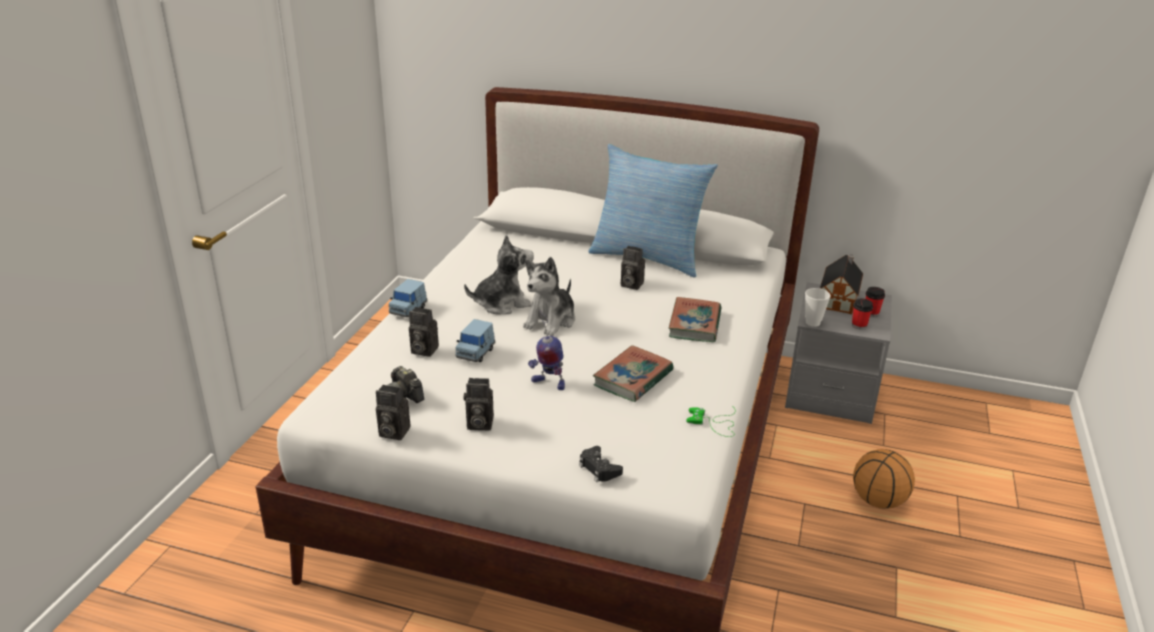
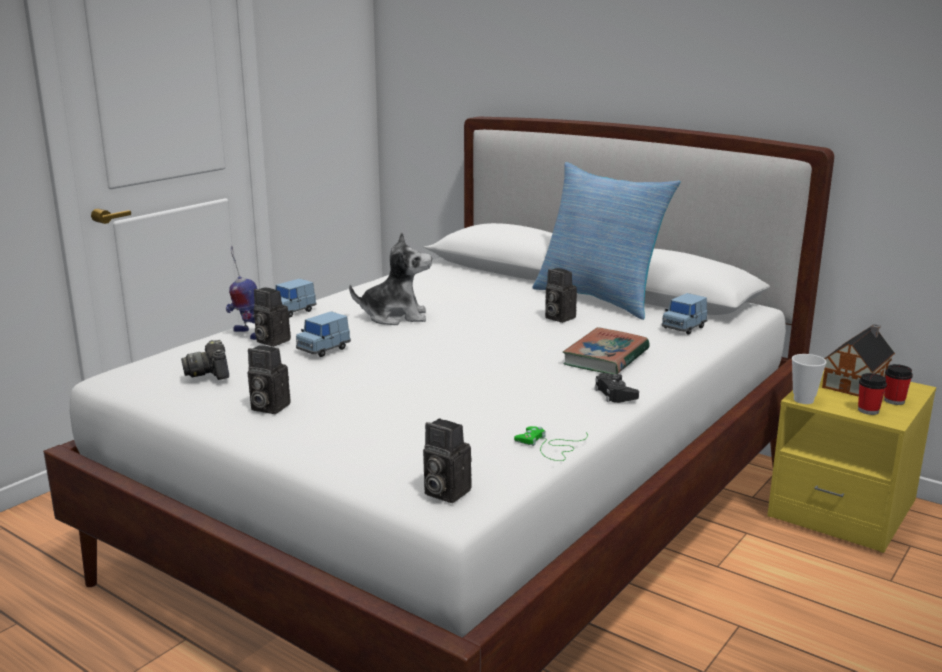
camera: 20 degrees right, 10 degrees down
(392, 432) = (170, 401): camera -> camera (444, 492)
(548, 383) = (381, 385): toy robot -> toy robot (247, 334)
(551, 321) = (435, 335): plush toy -> none
(599, 469) = (364, 465): black game controller -> black game controller (615, 394)
(633, 378) = (485, 393): book -> none
(730, 282) = (684, 328): none -> blue toy car
(830, 391) = (842, 509): grey nightstand -> yellow nightstand
(879, 501) = (851, 643): basketball -> none

